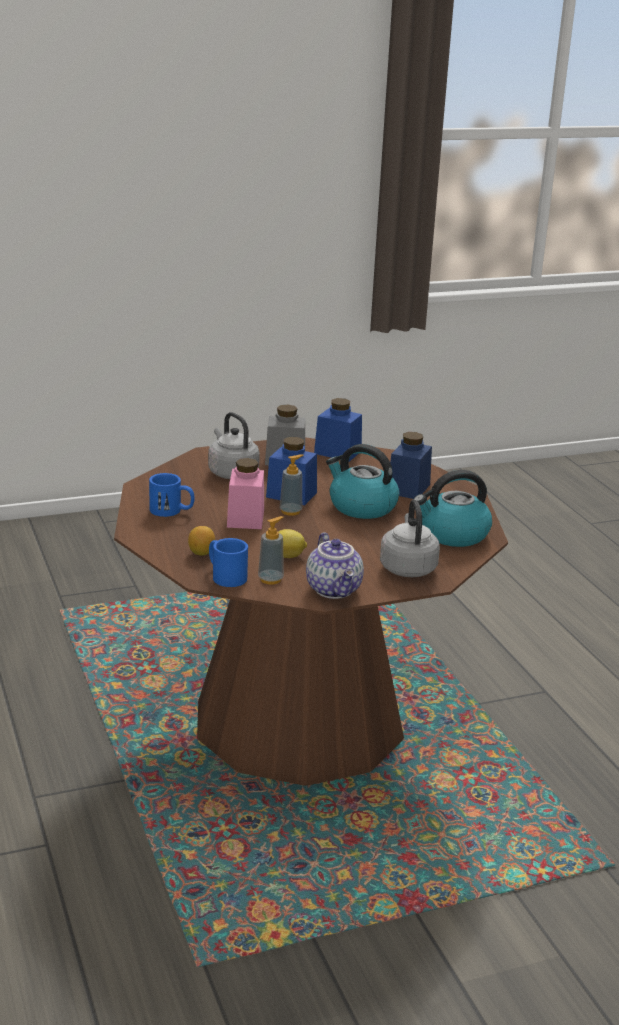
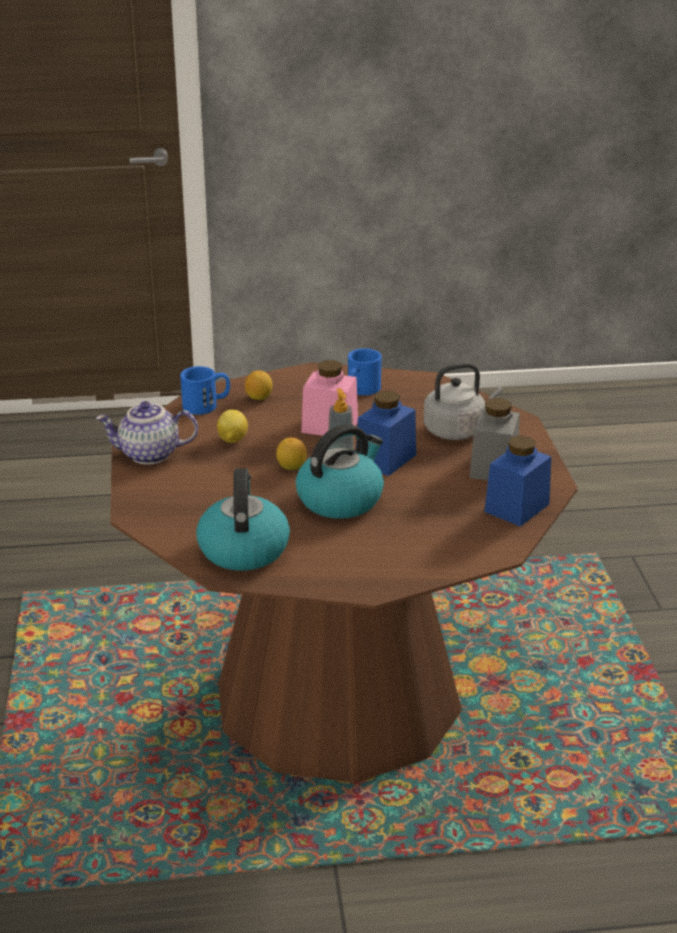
camera: 105 degrees right, 5 degrees up
(270, 579) = (188, 425): soap dispenser -> none
(323, 528) = (291, 467): none -> lemon
(407, 567) = (175, 503): grey kettle -> none
(408, 489) = (386, 541): blue jar -> none

